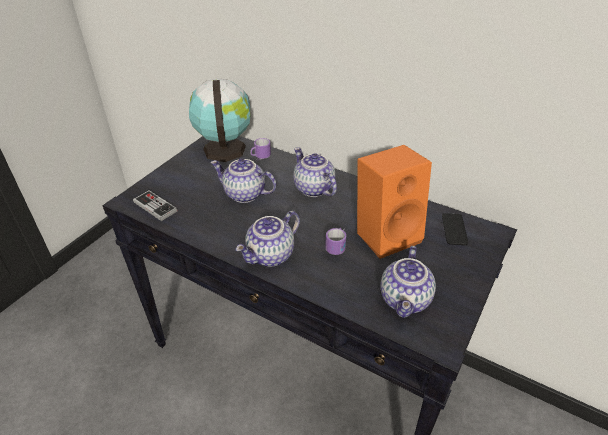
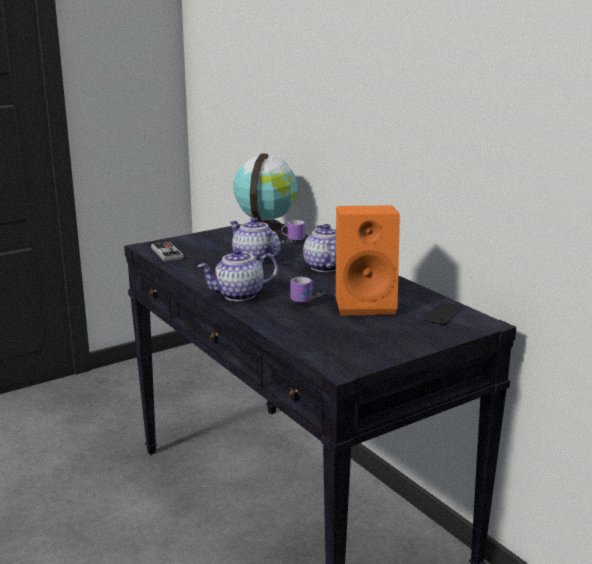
camera: 25 degrees right, 20 degrees down
(406, 300) = (337, 341): teapot -> none

